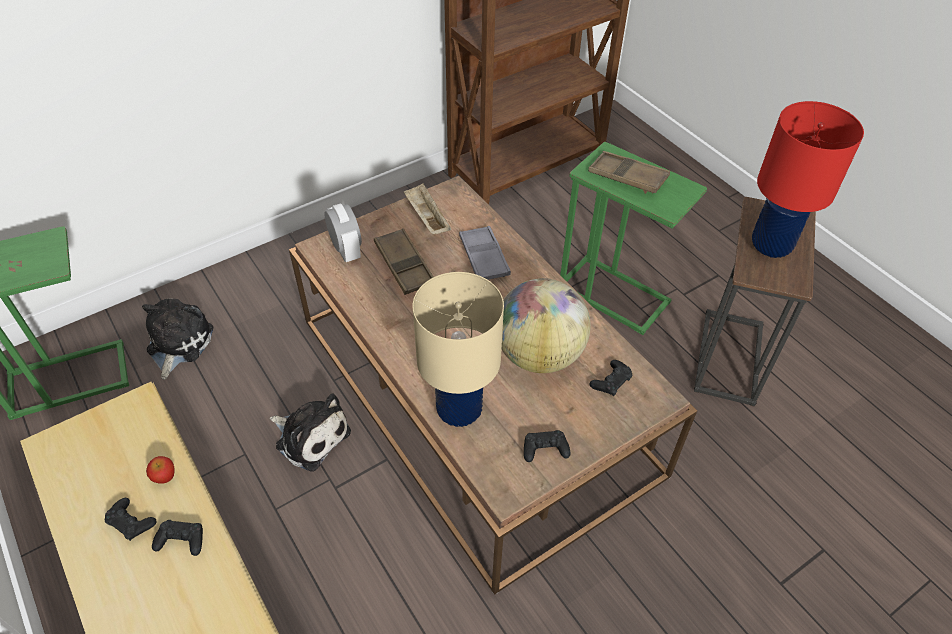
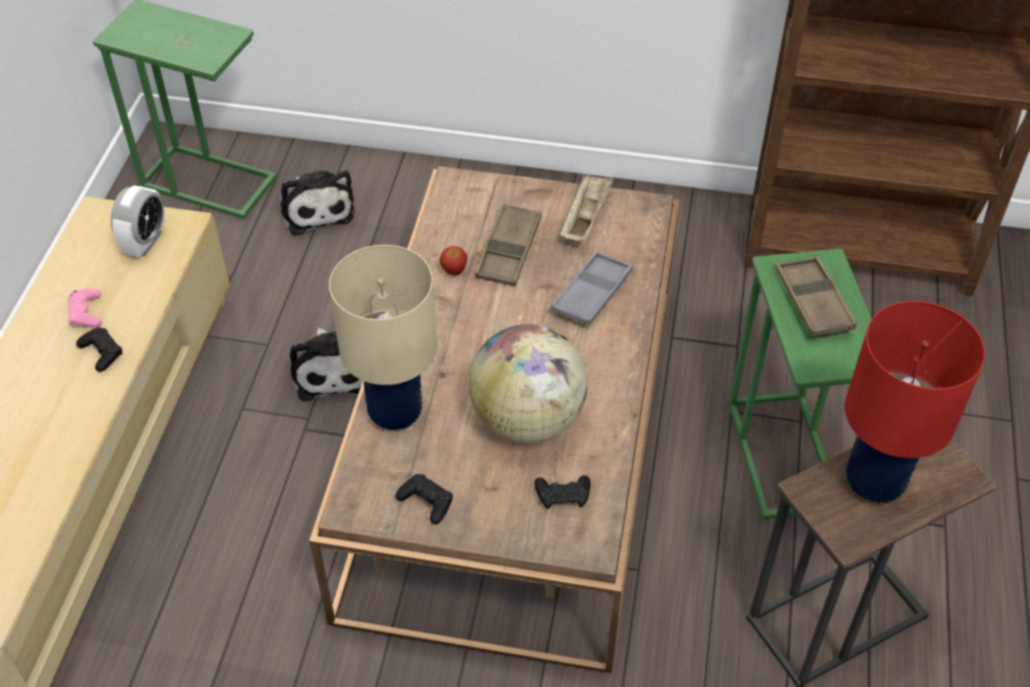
camera: 45 degrees right, 0 degrees up
(131, 522) = (86, 313): black game controller -> pink game controller
(164, 476) = (141, 296): apple -> apple (454, 270)
(178, 343) = (316, 208): plush toy -> plush toy turned 105 degrees clockwise
(346, 250) = (474, 201): alarm clock -> alarm clock (145, 242)

